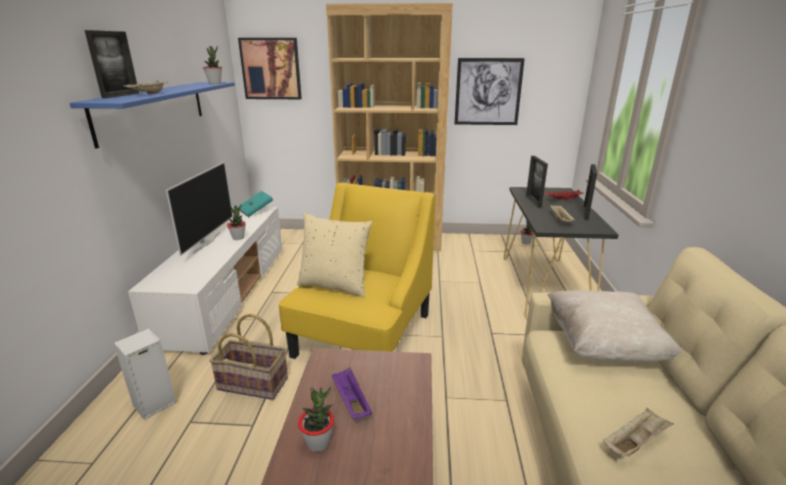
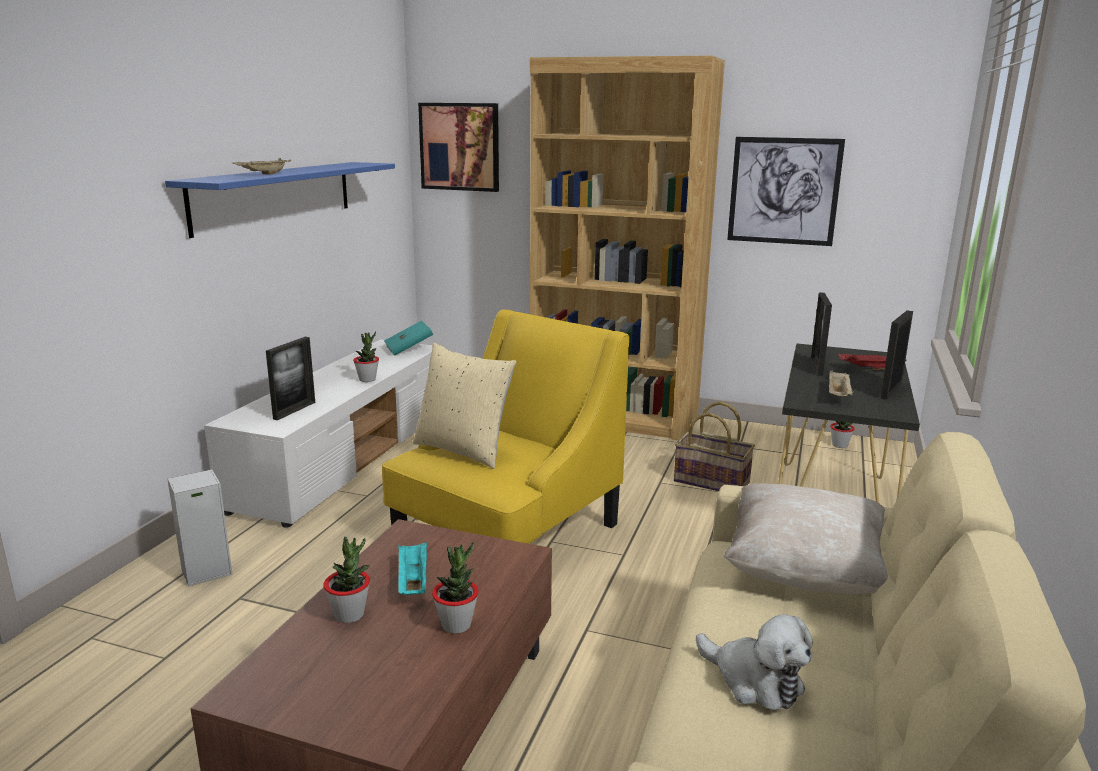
camera: 15 degrees right, 5 degrees down
(121, 95) = (230, 175): picture frame -> picture frame (294, 410)
(206, 242) = (323, 380): television -> none
(215, 83) = (365, 164): potted plant -> potted plant (456, 625)
(254, 383) = (334, 569): basket -> basket (712, 481)
(351, 401) = (413, 581): purple tray -> turquoise tray
(635, 442) = (754, 680): beige tray -> plush toy

